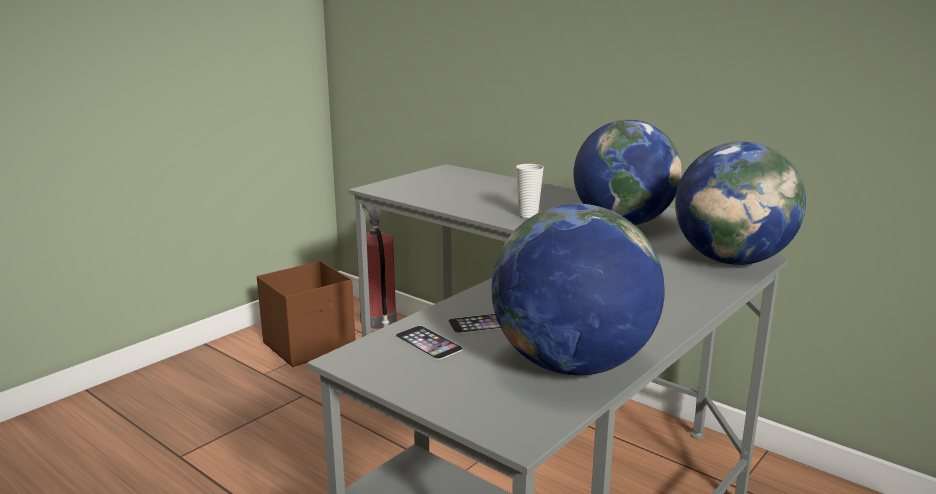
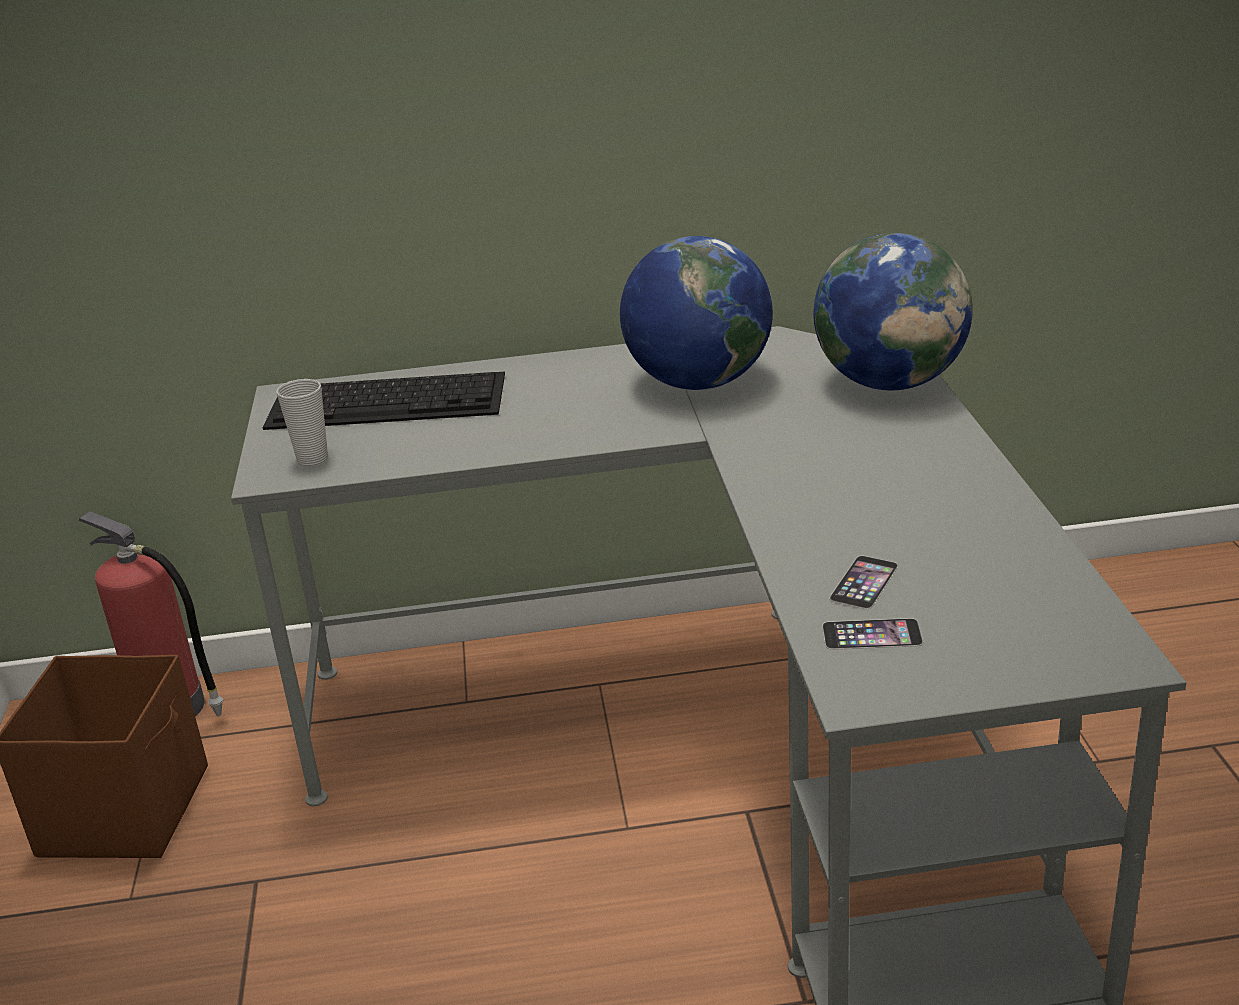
camera: 45 degrees left, 10 degrees up
(476, 183) = (389, 400): none -> keyboard
(528, 215) = (578, 421): cup -> cup (312, 459)
(572, 365) = (1021, 575): globe -> none

